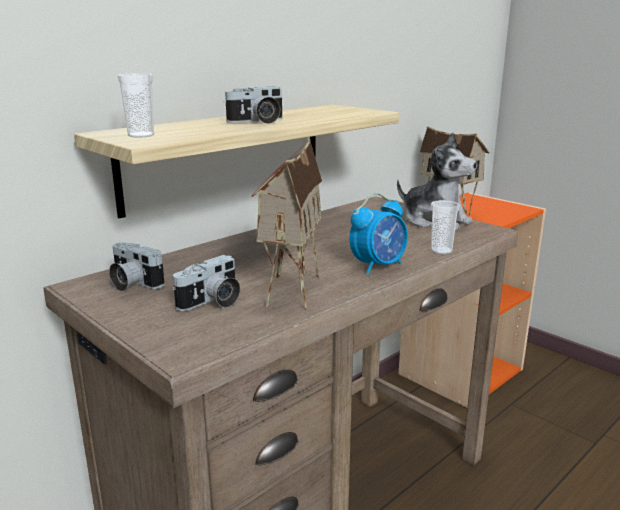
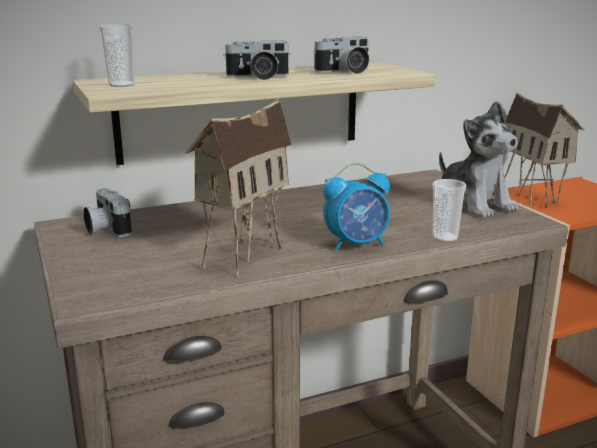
camera: 20 degrees right, 0 degrees up
(212, 302) = (157, 257): camera -> camera (345, 72)

